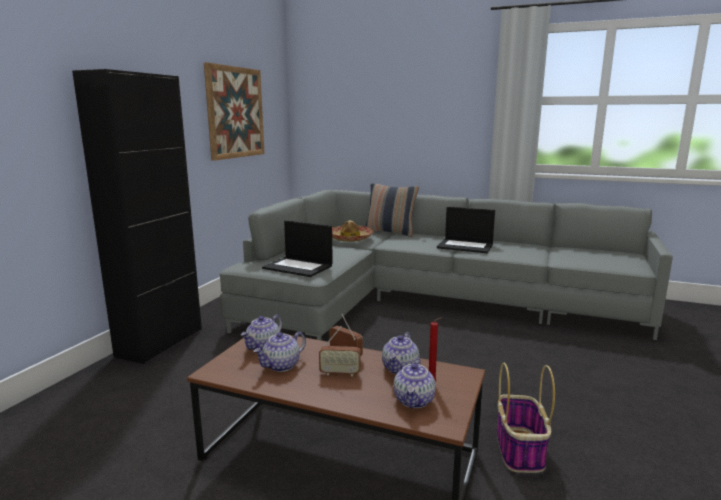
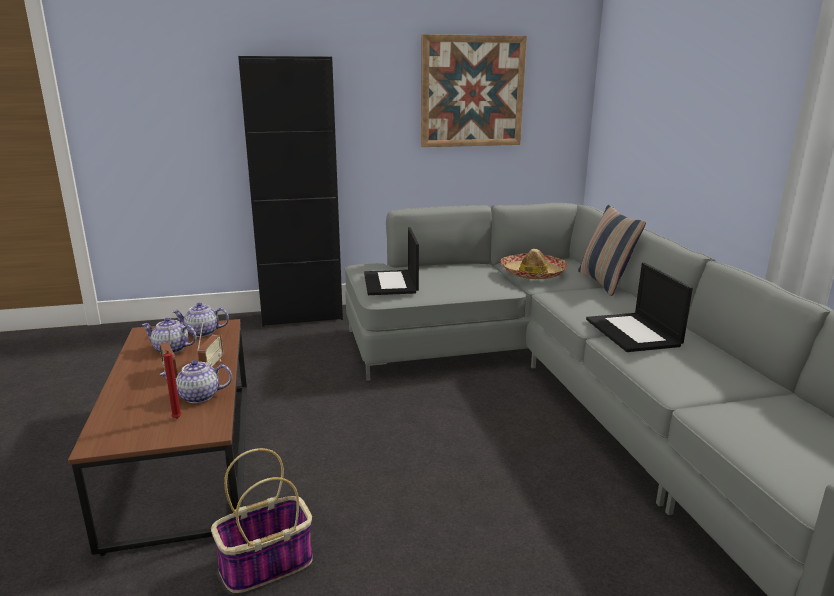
camera: 55 degrees right, 5 degrees up
(414, 401) = (134, 419): teapot -> none

